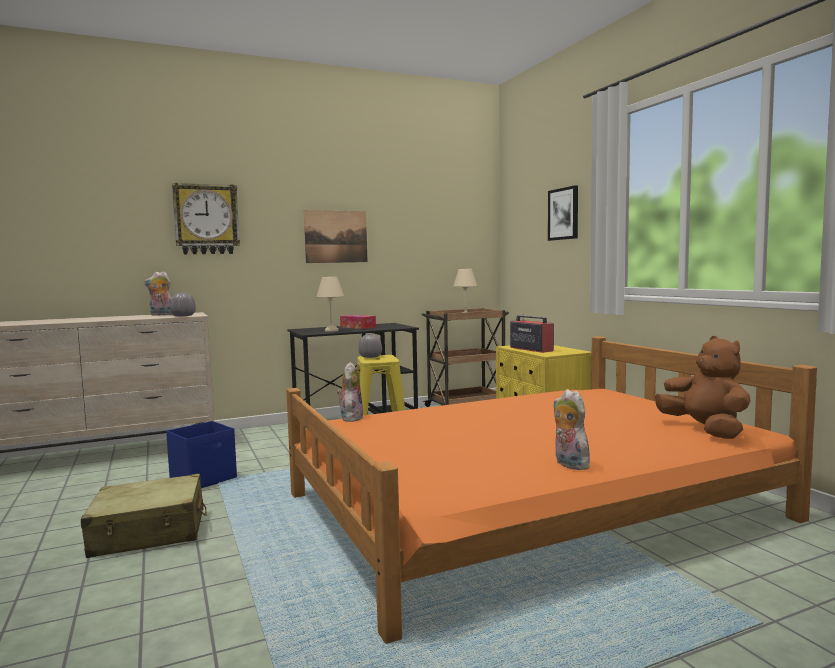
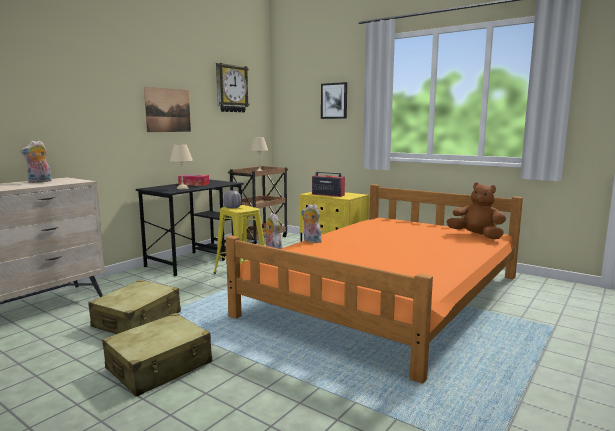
camera: 30 degrees left, 5 degrees up
(183, 316) = (71, 182): grey vase -> none
(204, 479) = (137, 320): blue storage box -> beige suitcase
(206, 219) = (64, 91): wall clock -> wall clock (231, 88)
(568, 464) = (453, 263): plush toy -> plush toy (311, 241)

